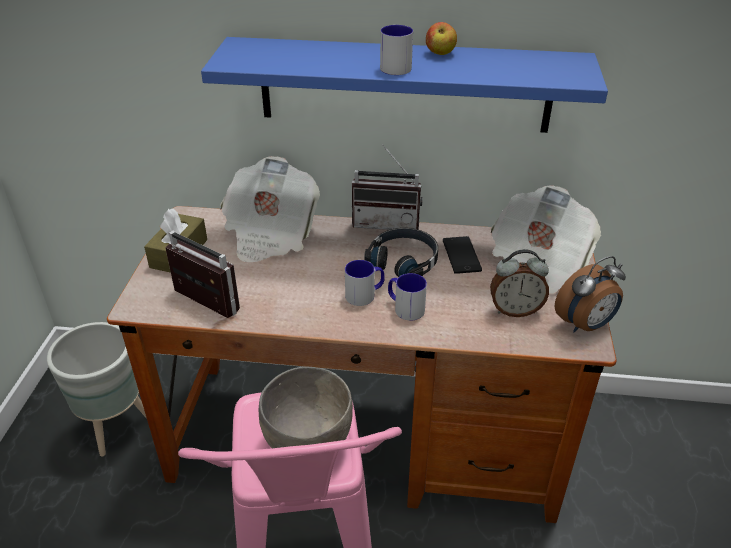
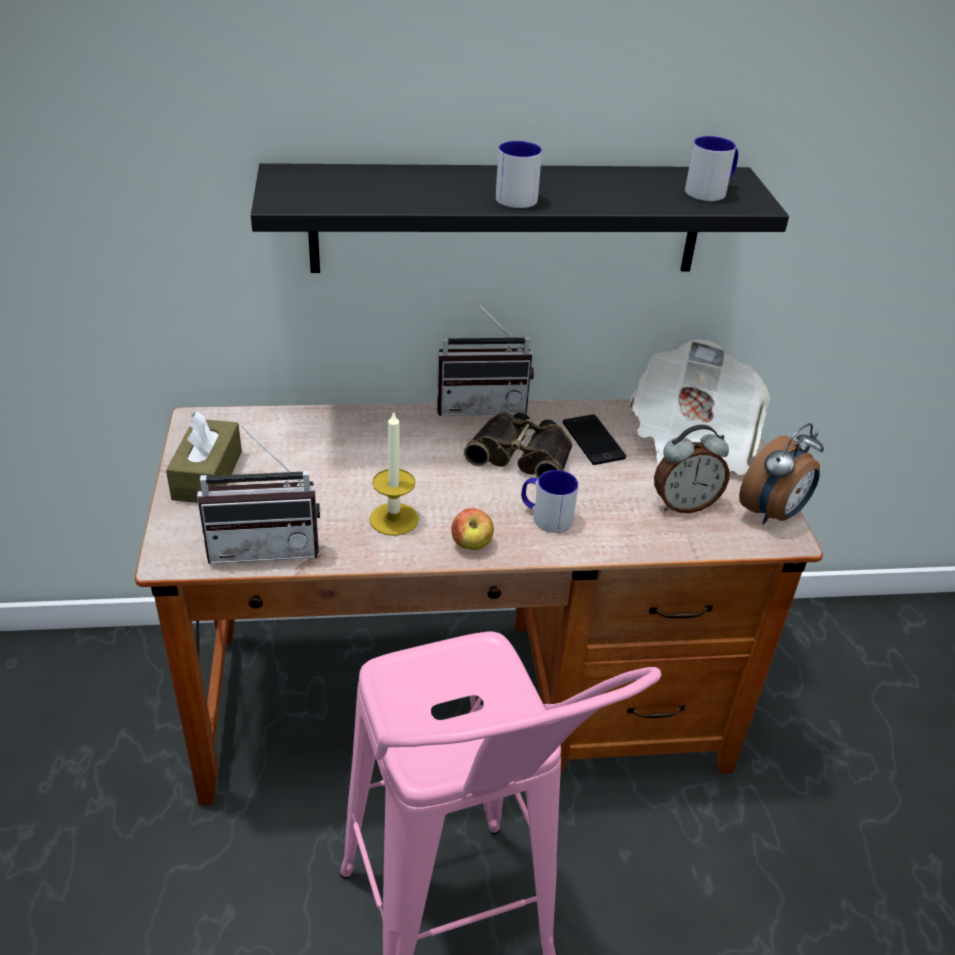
camera: 15 degrees left, 0 degrees up
(116, 426) = (100, 739): grey planter -> none
(199, 305) = (265, 545): radio -> radio turned 150 degrees clockwise
(270, 233) = (328, 434): newspaper -> none
(294, 297) = (394, 519): none -> candle
(308, 443) = (478, 711): grey bowl -> none
(365, 295) = (488, 505): mug -> mug (711, 191)
(404, 85) = (507, 219): blue shelf -> black shelf
(404, 261) = (522, 454): black headphones -> binoculars
(440, 53) = (562, 175): apple -> apple (471, 544)

